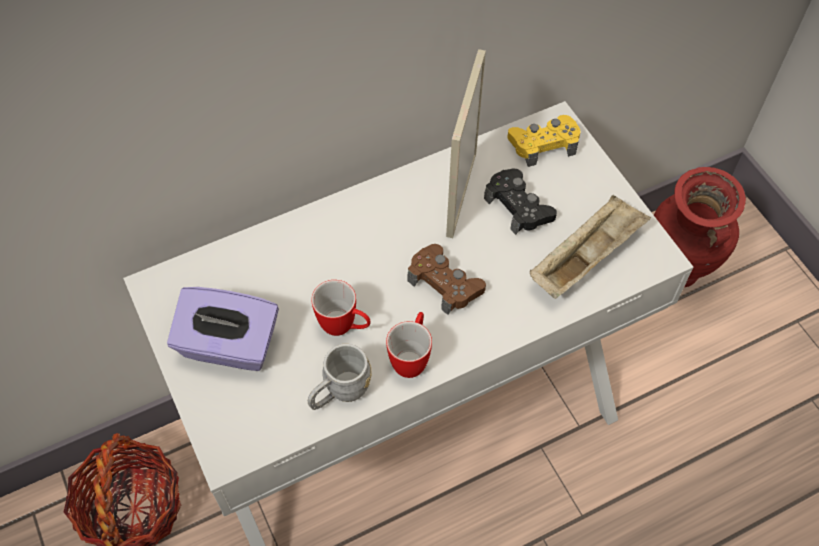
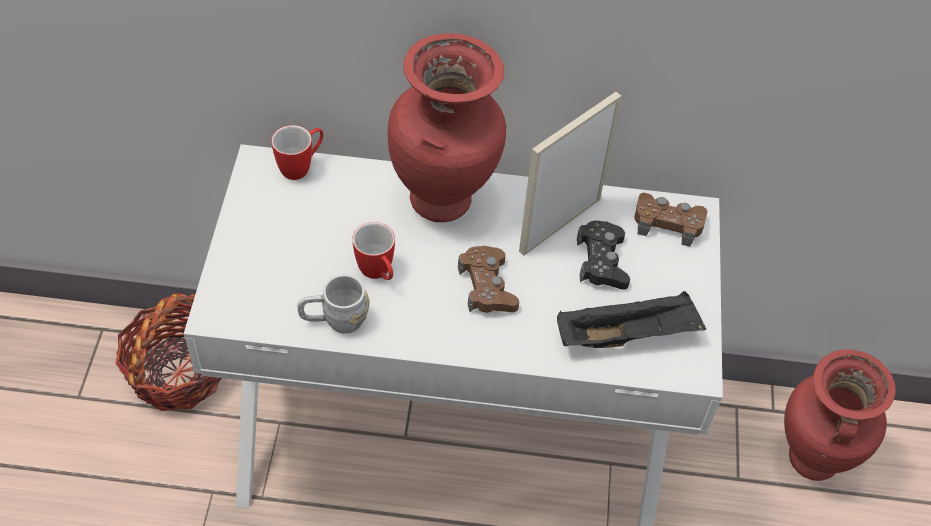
camera: 30 degrees right, 5 degrees down
(229, 346) = (279, 237): purple tissue box -> none
(349, 228) = (444, 201): none -> red vase
(412, 357) = (413, 327): mug -> mug (301, 167)
(543, 144) = (668, 223): yellow game controller -> brown game controller
(586, 257) = (628, 335): beige tray -> black tray

